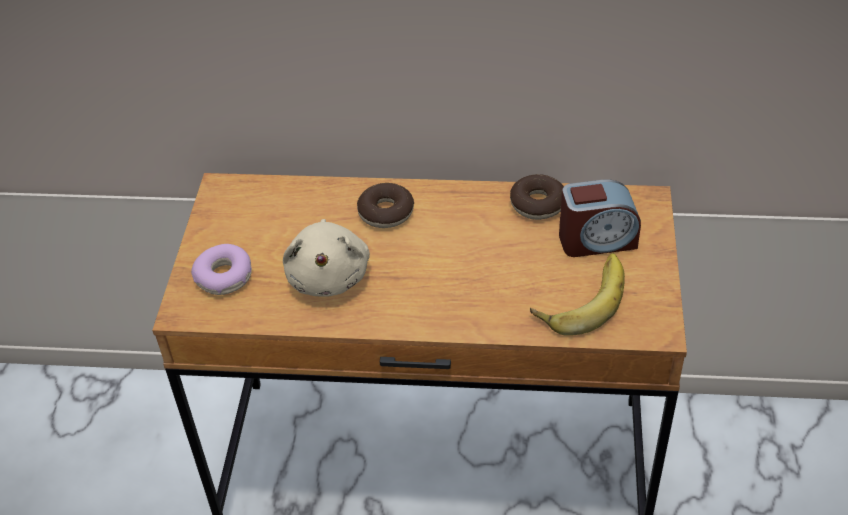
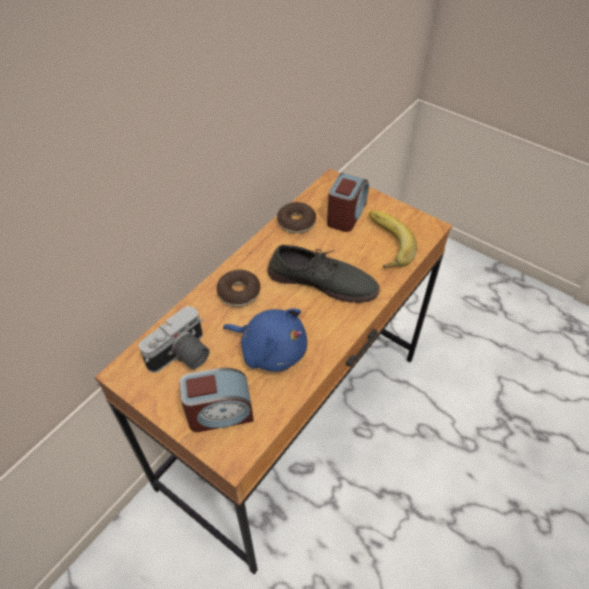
camera: 60 degrees left, 5 degrees up
(224, 277) = (219, 412): donut -> alarm clock
(269, 216) = (182, 357): none -> camera
(328, 275) = (270, 350): beige plush toy -> blue plush toy
(464, 270) = (322, 281): none -> grey shoe

